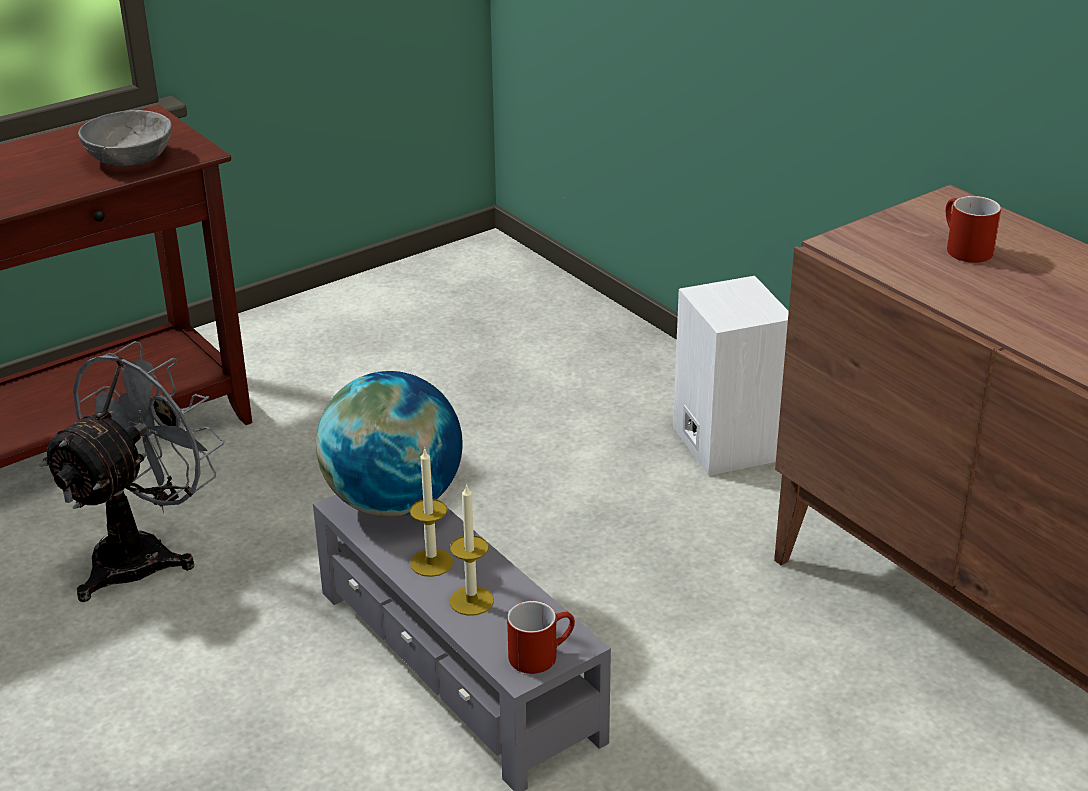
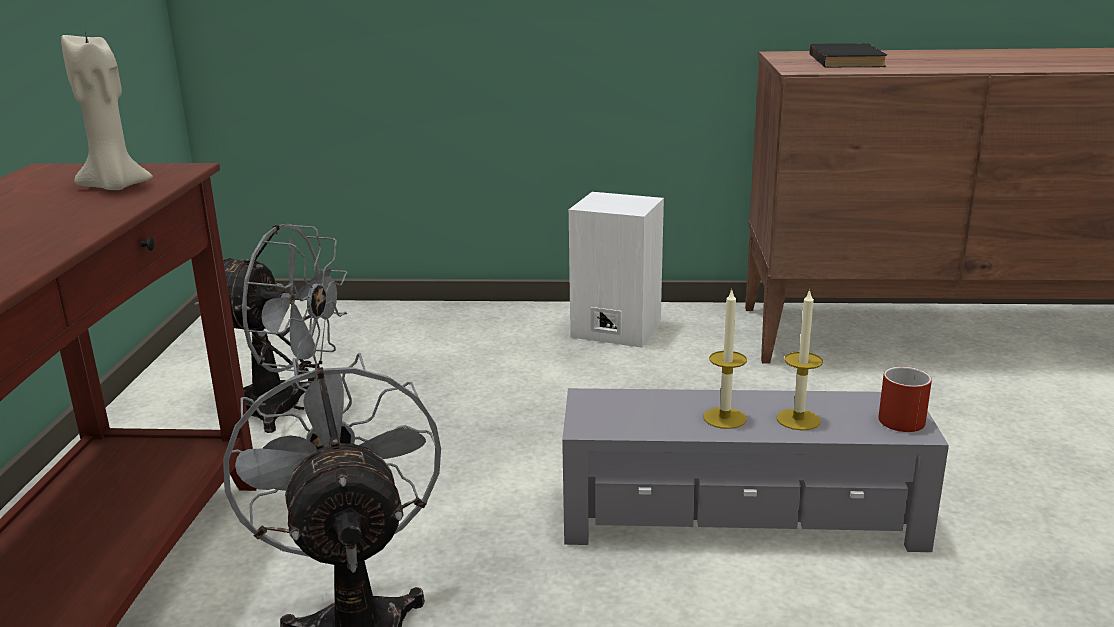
camera: 50 degrees left, 10 degrees down
(130, 158) = (115, 187): grey bowl -> beige candle
(366, 368) = (286, 408): none -> grey fan
(394, 502) = (616, 405): globe -> none
(962, 248) = (849, 60): red mug -> black book

